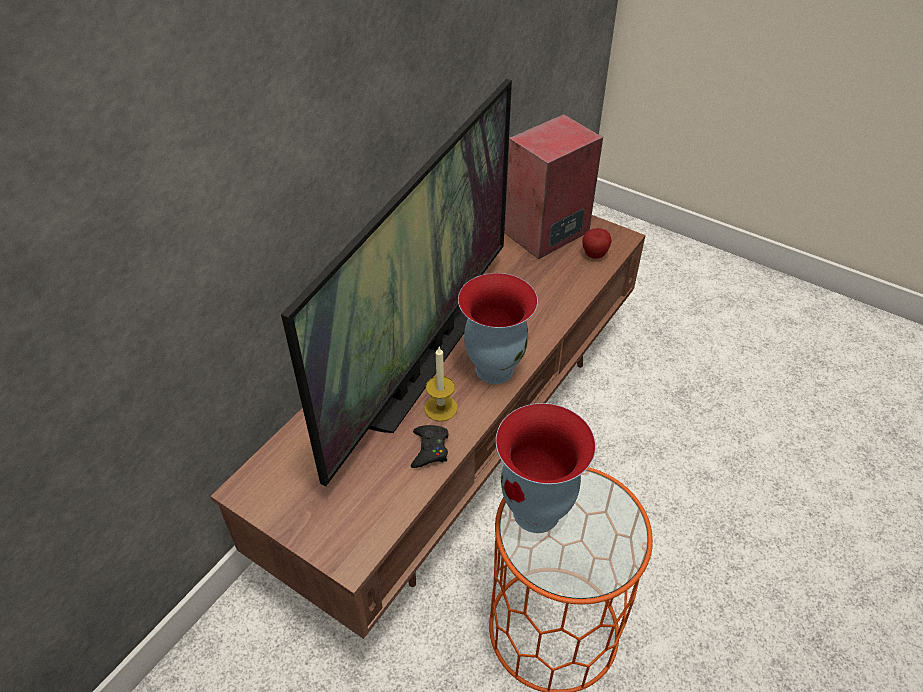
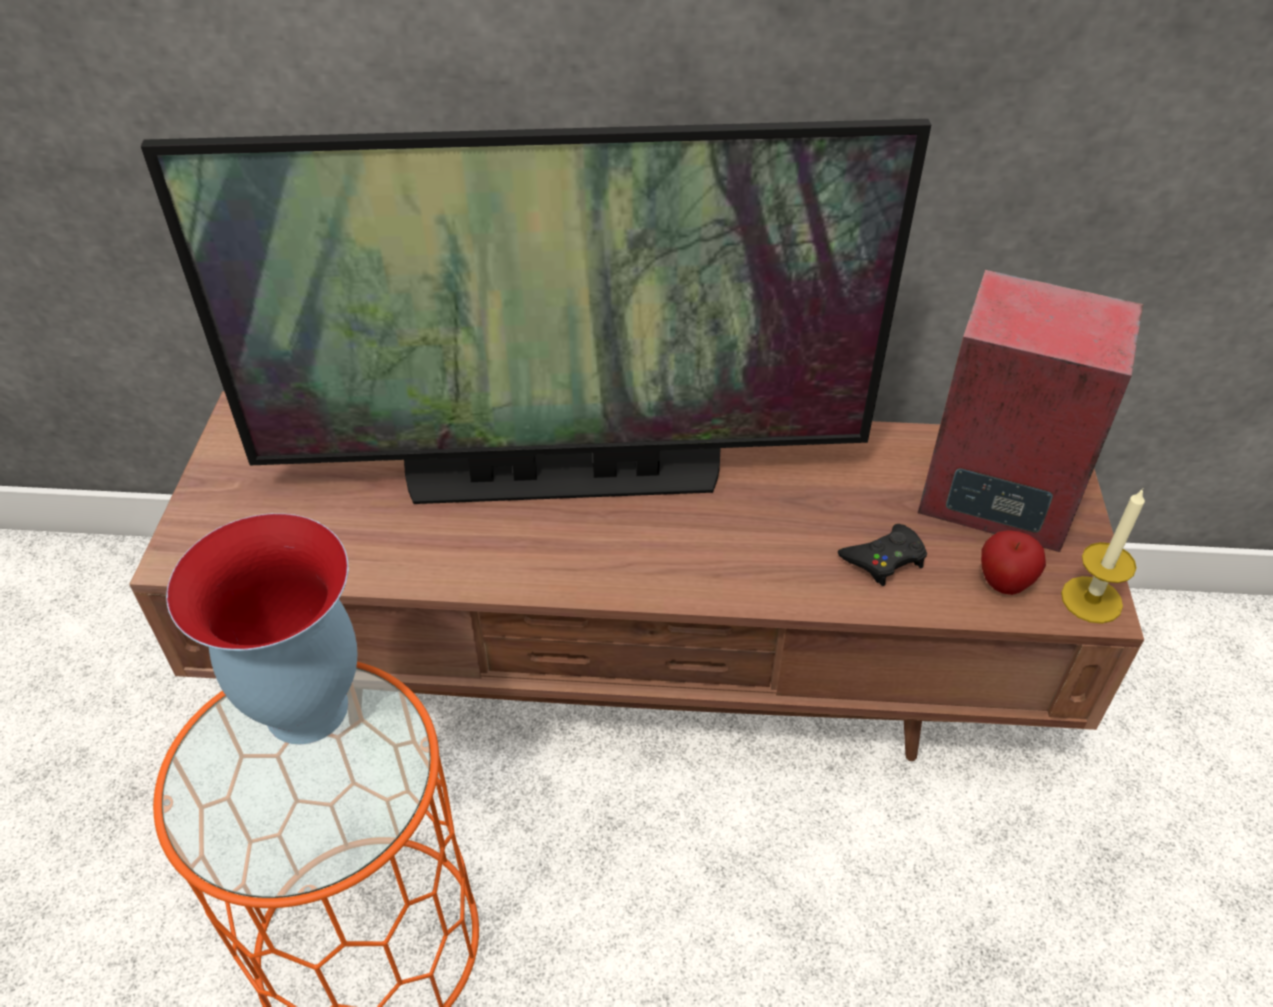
camera: 60 degrees right, 0 degrees up
(430, 449) = (406, 555): black game controller -> black game controller (884, 559)
(441, 408) = (492, 533): candle -> candle (1091, 599)
(493, 368) = (614, 559): vase -> none

